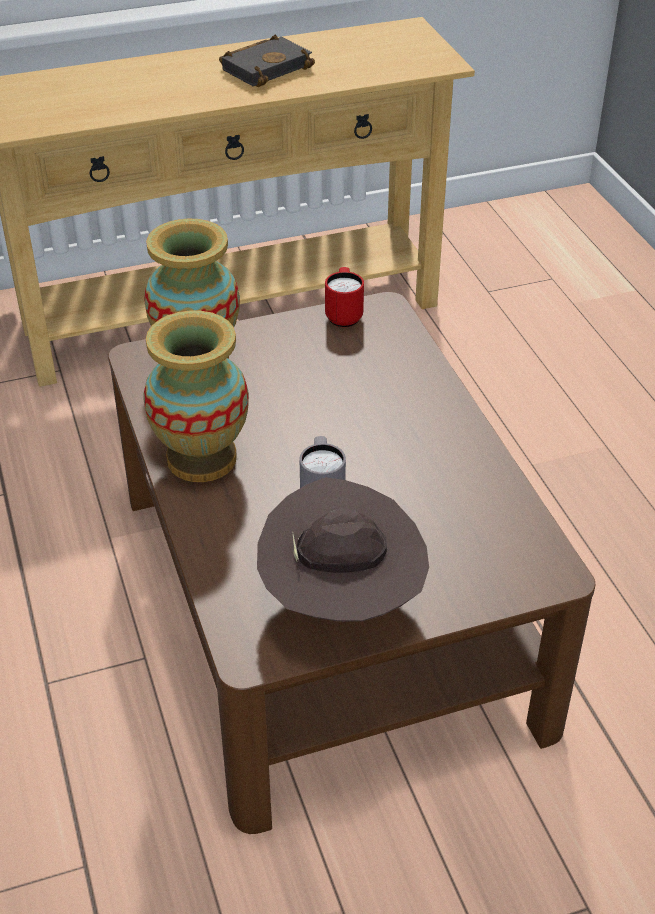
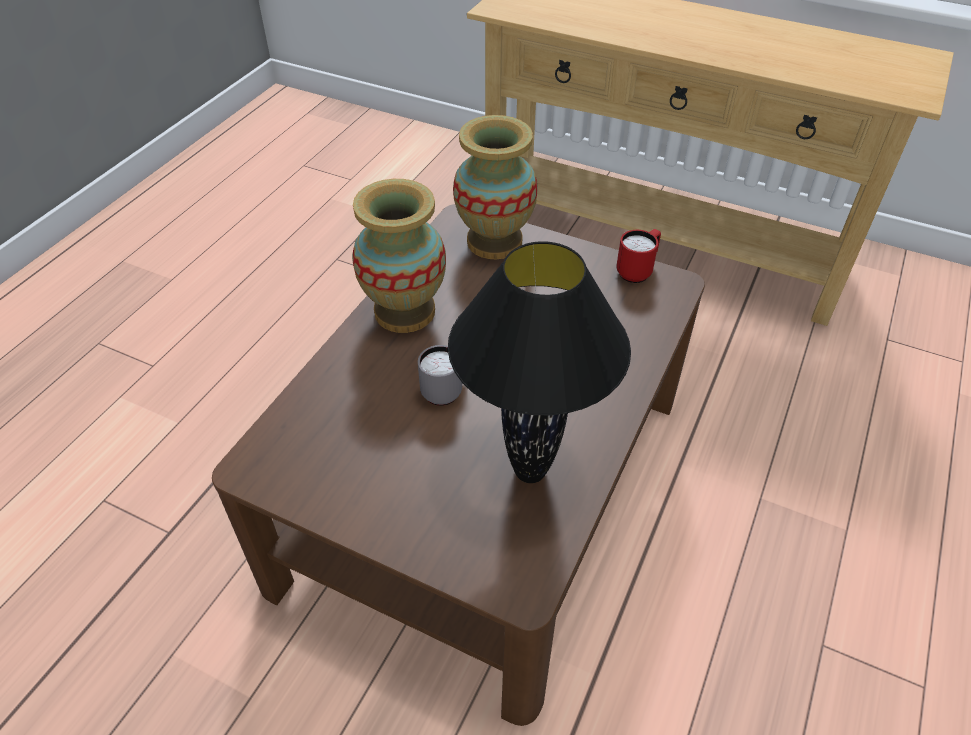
camera: 45 degrees right, 5 degrees up
(266, 67) = (750, 40): black book -> none
(342, 601) = (351, 478): brown hat -> none
(458, 502) = (529, 470): none -> black table lamp

